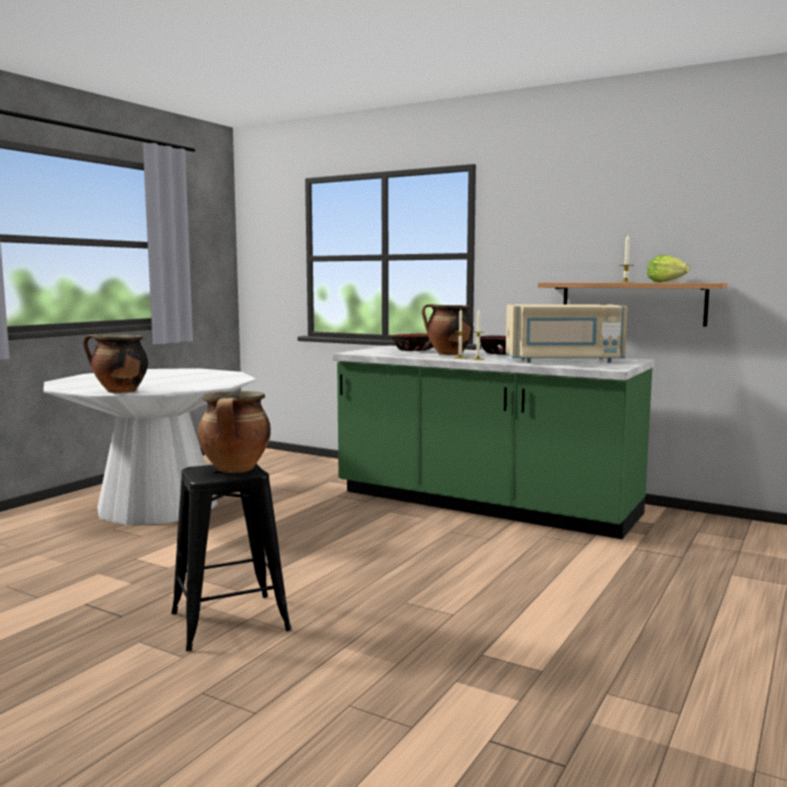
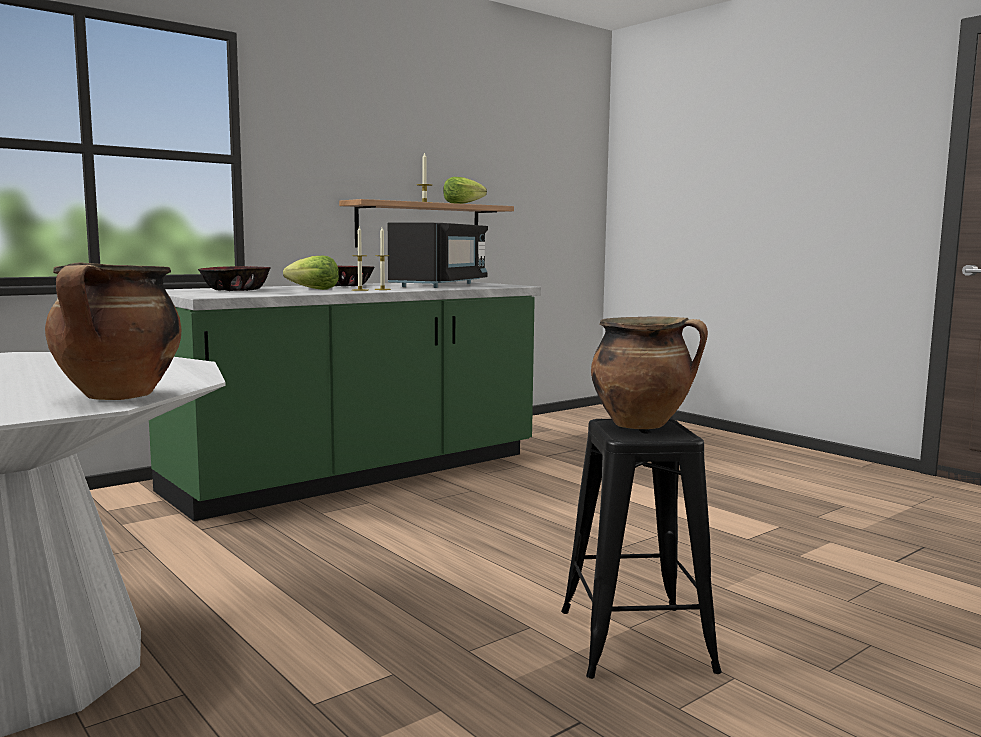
camera: 70 degrees left, 0 degrees up
(448, 354) = (314, 289): cooking pot -> lettuce
(564, 360) = (440, 285): beige microwave -> black microwave

